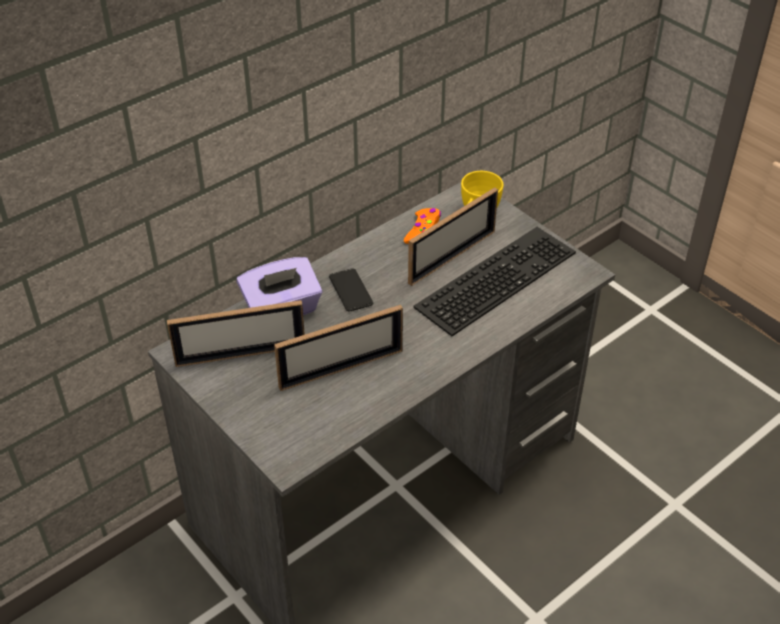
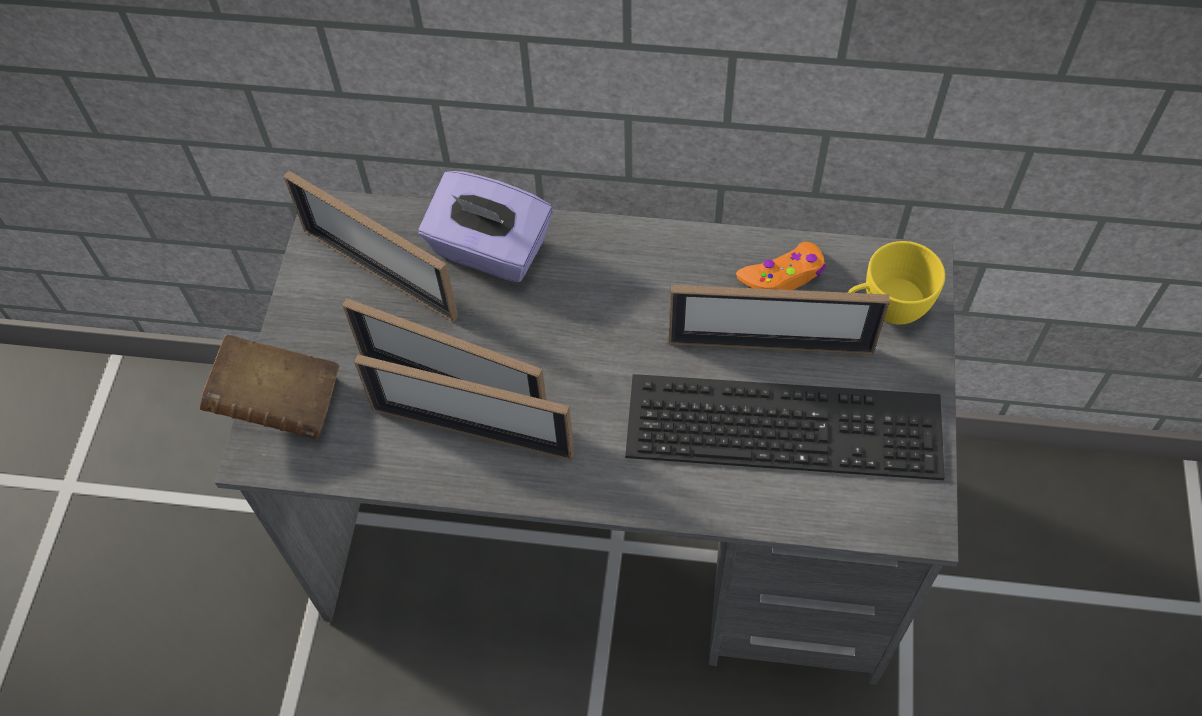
camera: 50 degrees right, 15 degrees up
(267, 438) = (279, 403): none -> brown book
(350, 290) = (592, 290): phone -> none
(374, 377) = (472, 431): none -> picture frame

